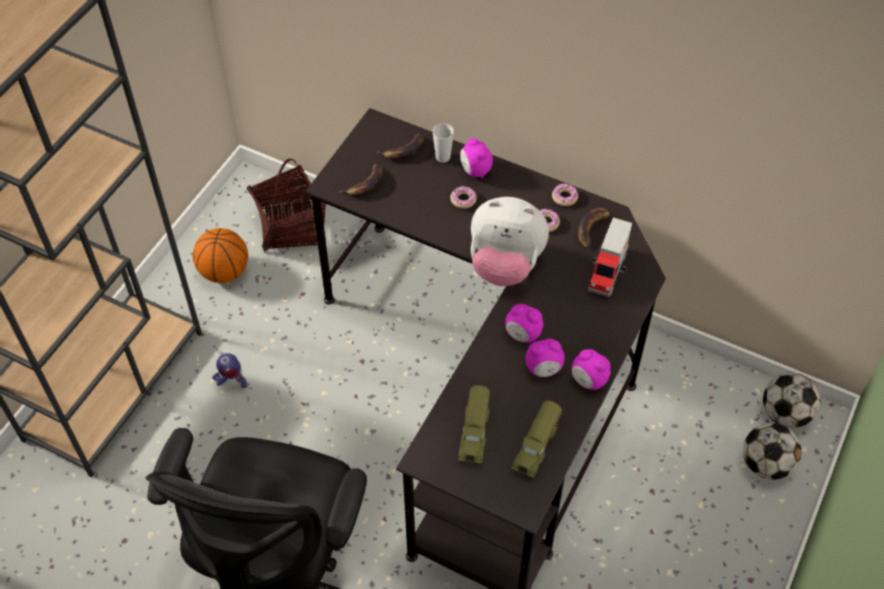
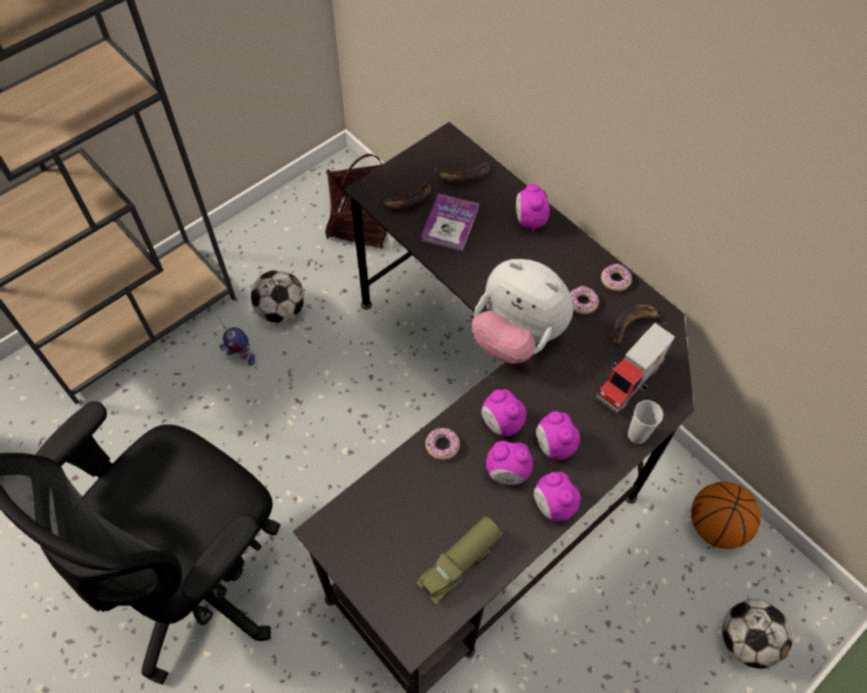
camera: 20 degrees right, 5 degrees up
(224, 272) = (282, 246): basketball -> basketball (715, 525)
(410, 193) = (450, 223): none -> book
(443, 157) = (501, 195): cup -> cup (637, 435)
(463, 200) = (503, 248): donut -> donut (442, 445)
(475, 432) = (398, 521): toy truck -> none
(570, 338) = (553, 446): none -> alarm clock
(785, 414) = (790, 590): football -> football (281, 311)

